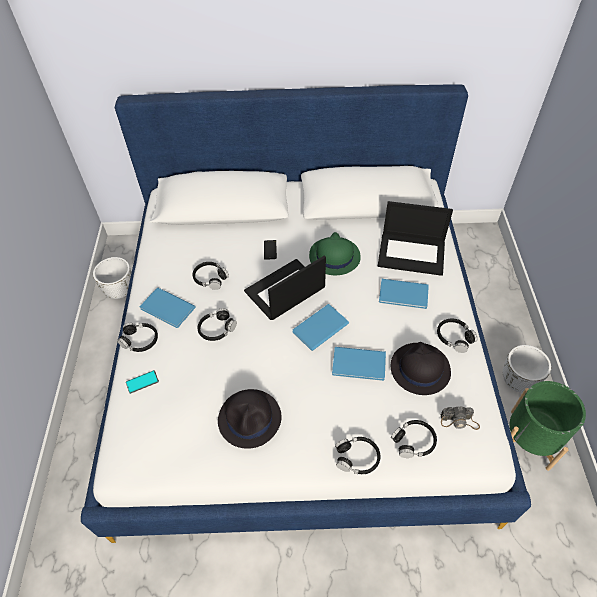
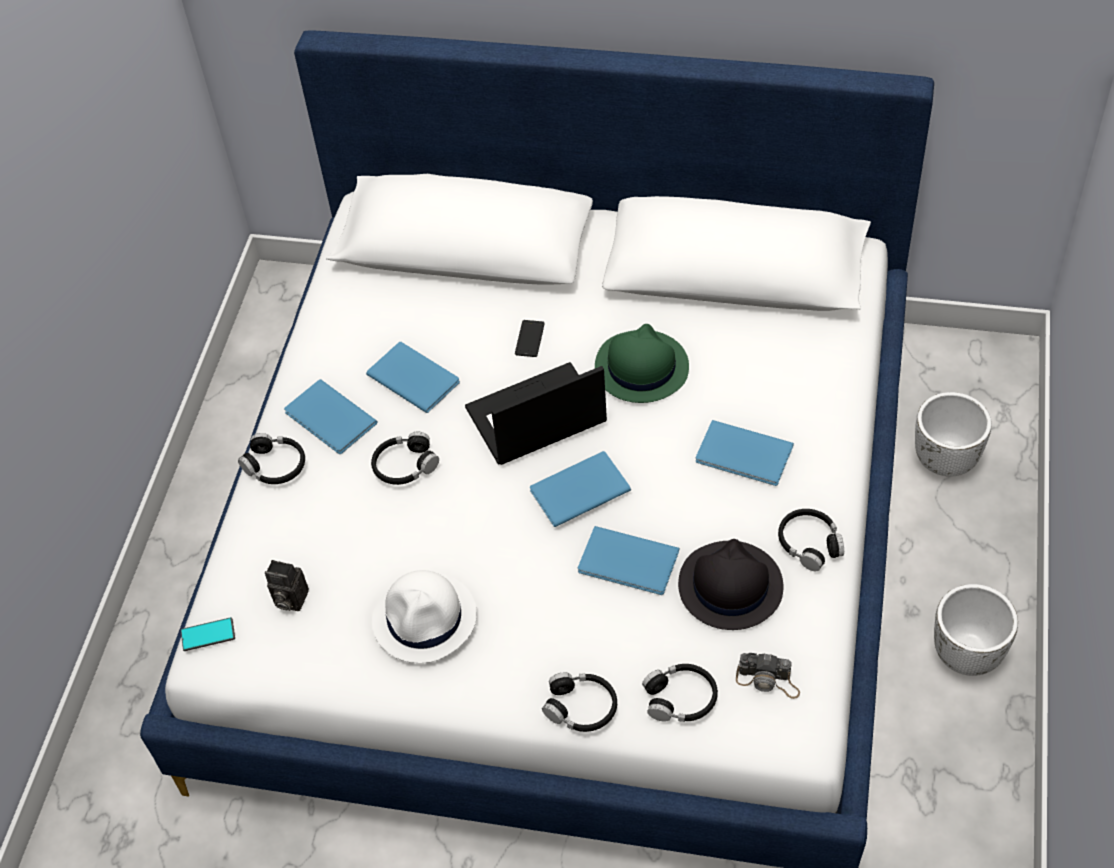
camera: 15 degrees right, 0 degrees up
(120, 291) = (265, 372): white planter -> white planter (945, 460)
(142, 382) = (267, 534): phone -> phone (208, 634)
(163, 421) = (289, 599): none -> camera
(210, 278) = (413, 376): black headphones -> blue book
(250, 418) = (425, 618): black hat -> white hat
(412, 253) = (785, 382): laptop -> none
(529, 439) = (951, 760): green planter -> none

